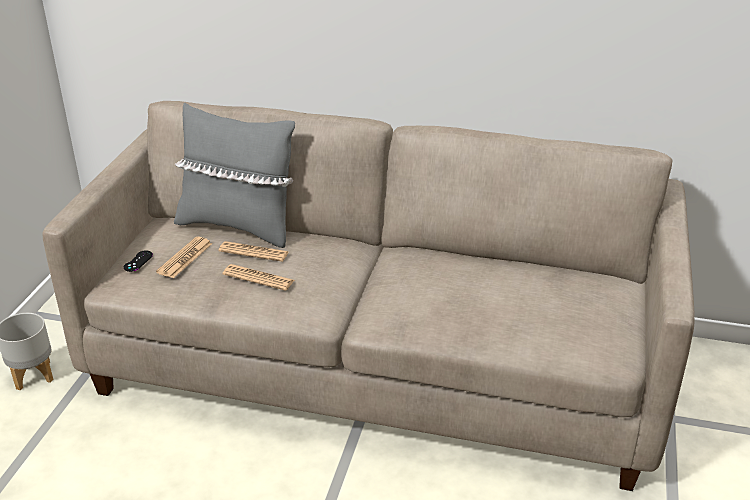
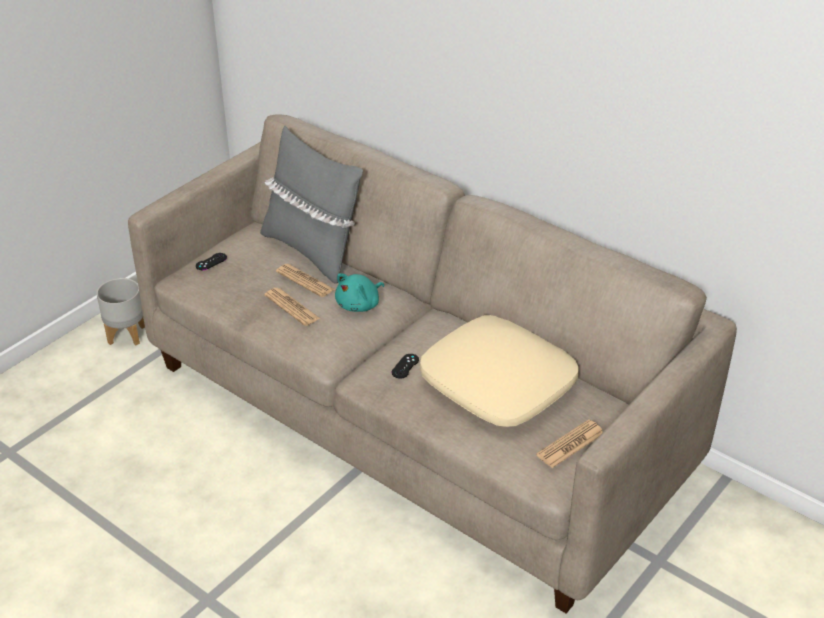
camera: 25 degrees right, 5 degrees up
(185, 258) = (247, 270): newspaper -> newspaper (570, 444)
(322, 259) = (359, 305): none -> turquoise plush toy
(408, 299) = (405, 366): none -> black game controller
(503, 290) = (498, 383): none -> beige pillow

